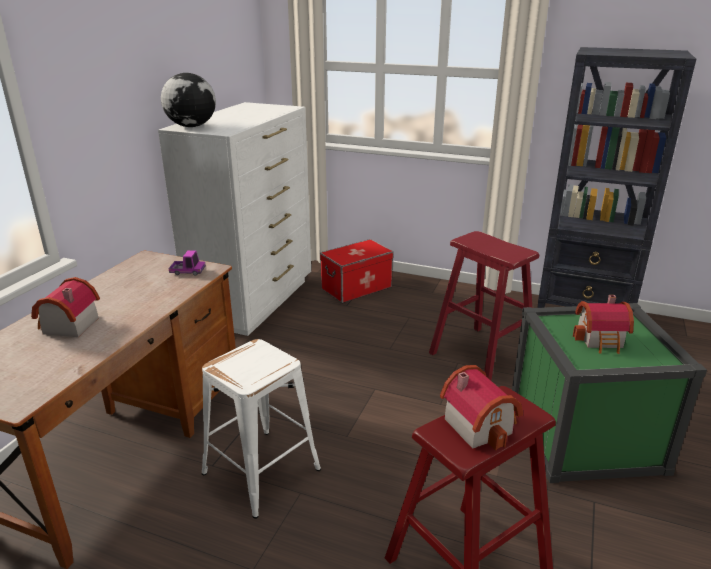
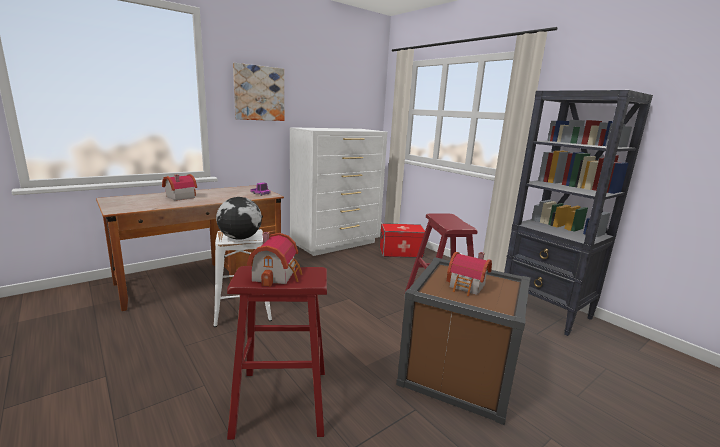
camera: 30 degrees right, 10 degrees down
(103, 78) = (259, 93): none -> picture
(191, 126) = (307, 128): globe -> globe (240, 238)
(584, 436) = (458, 372): green storage box -> brown storage box

